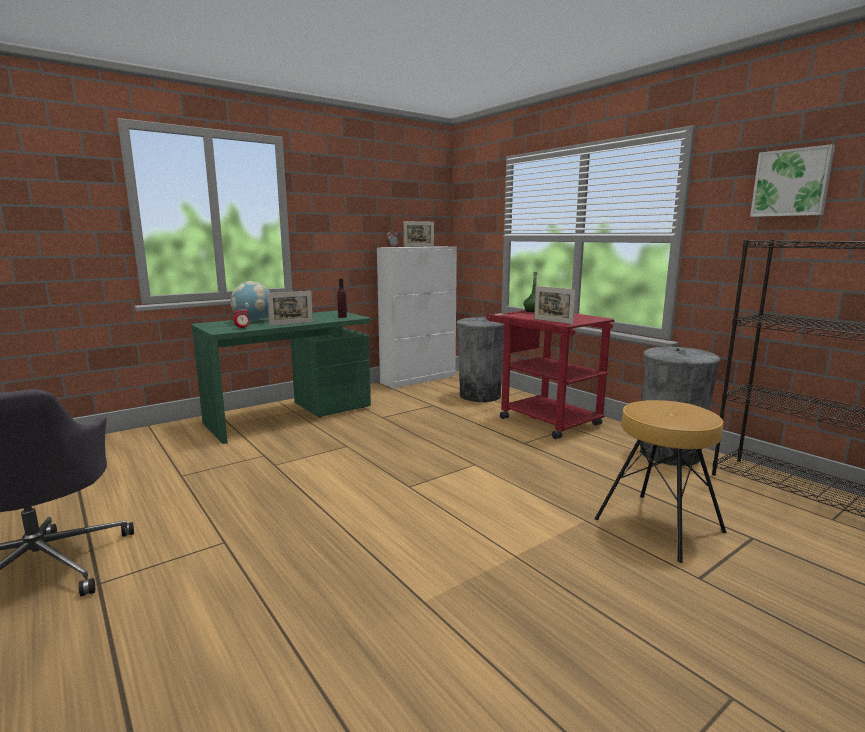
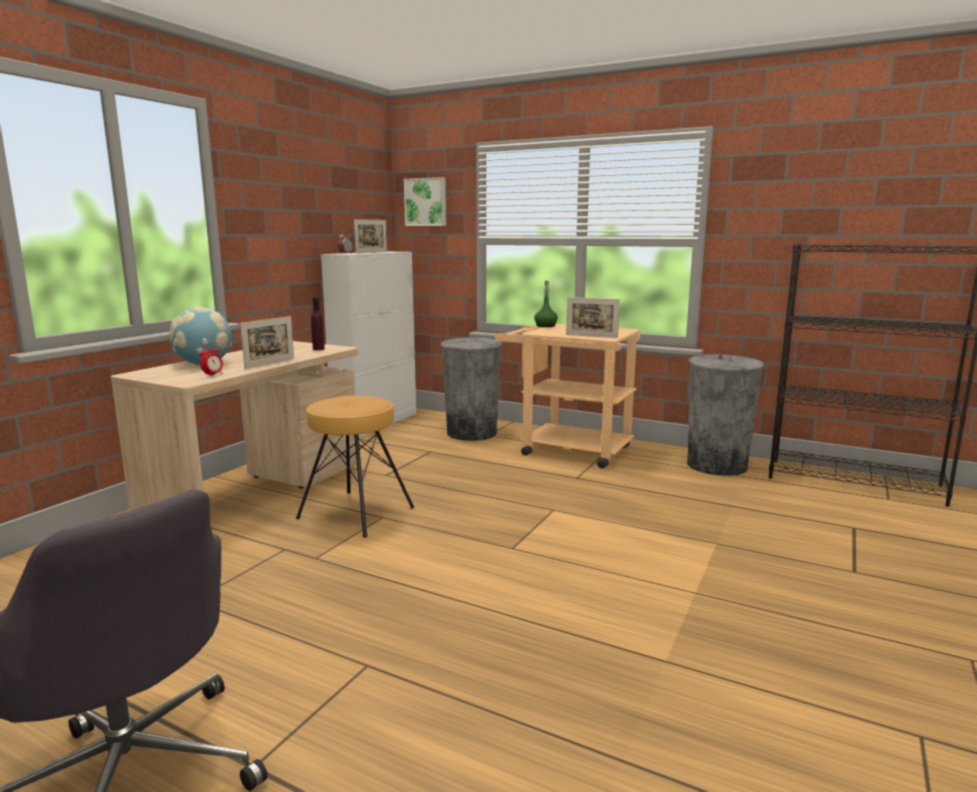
camera: 25 degrees left, 0 degrees up
(290, 416) = (258, 492): green desk -> beige desk
(542, 419) = (566, 449): red cart -> beige cart
(658, 526) = (778, 534): brown stool -> brown stool (355, 513)
(791, 183) = (813, 189): picture -> picture (426, 202)

